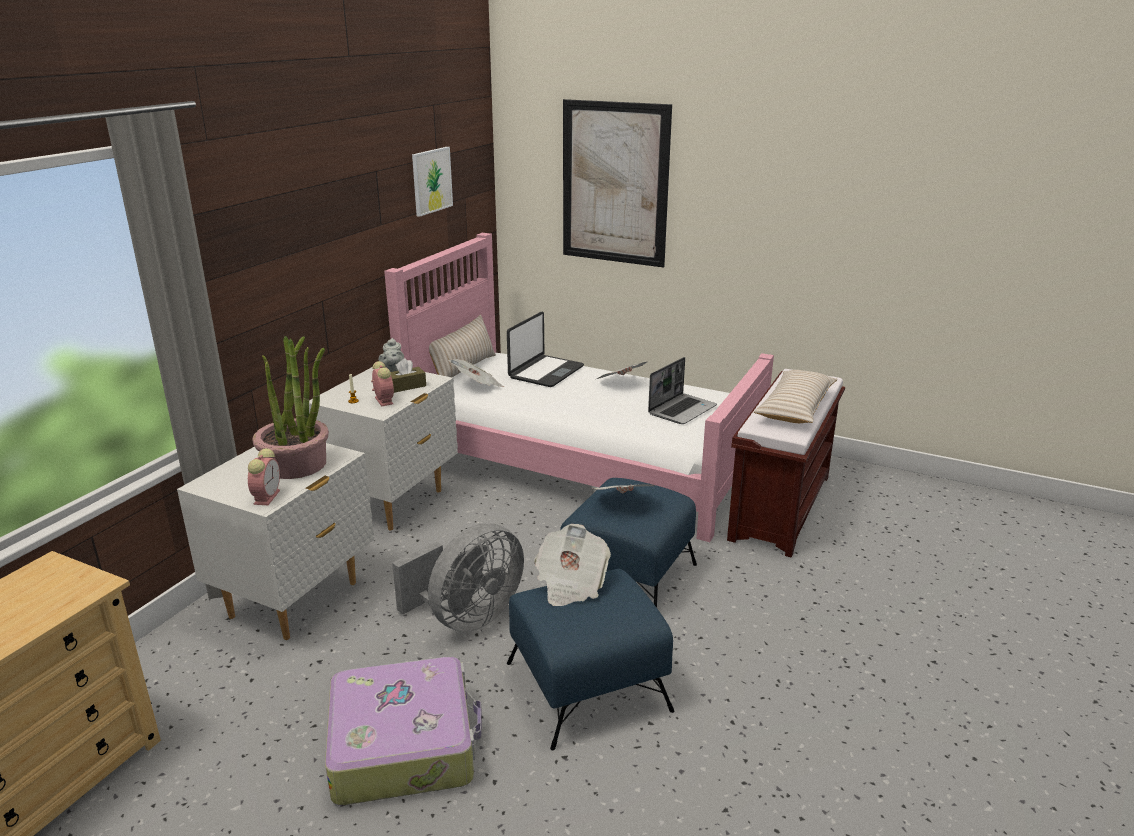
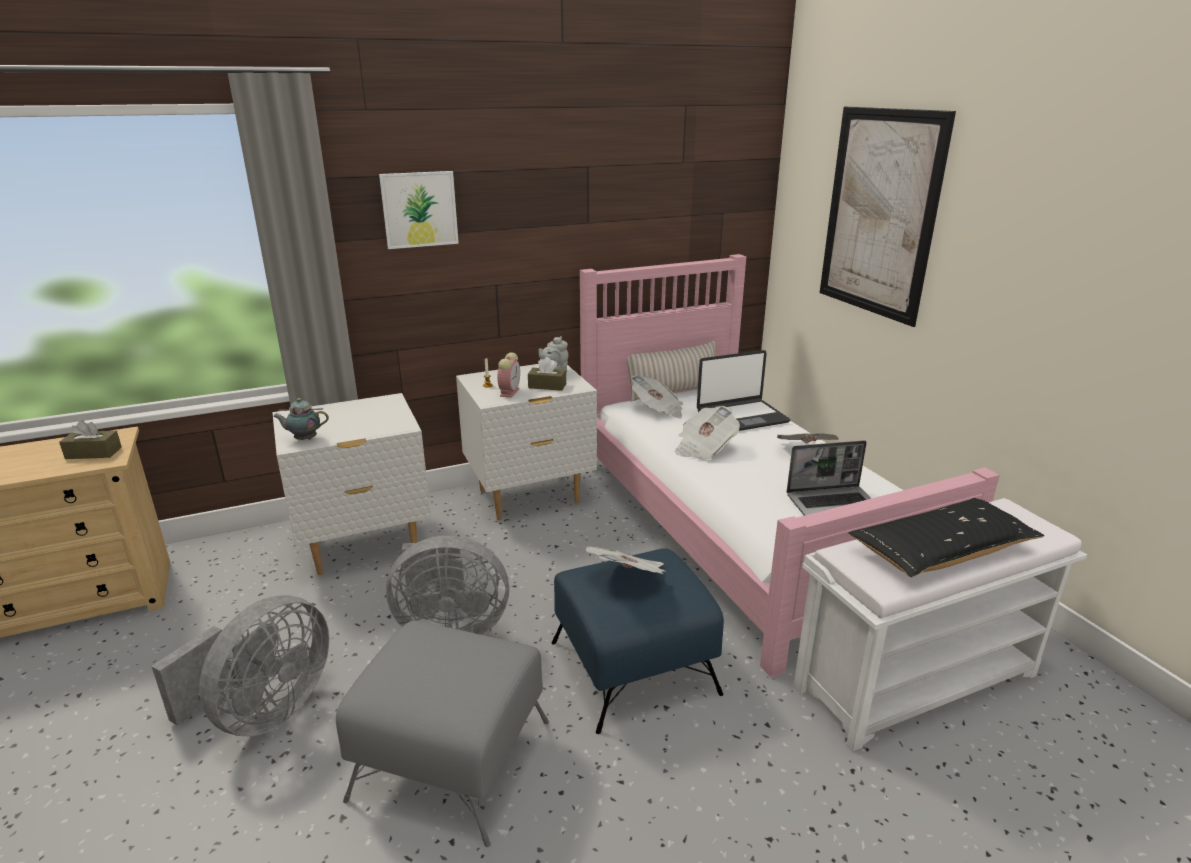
camera: 40 degrees right, 0 degrees up
(60, 588) = (93, 453): none -> brown tissue box
(267, 496) = (304, 439): alarm clock -> teapot
(296, 464) = (364, 422): potted plant -> none
(404, 744) = (264, 712): suitcase -> grey fan
(431, 181) = (669, 187): picture -> picture (419, 209)
(570, 583) = (457, 636): newspaper -> newspaper (704, 448)
(589, 686) = (453, 760): blue ottoman -> grey ottoman
(780, 506) = (917, 679): brown bench -> white bench
(795, 408) = (941, 552): beige pillow -> black pillow

